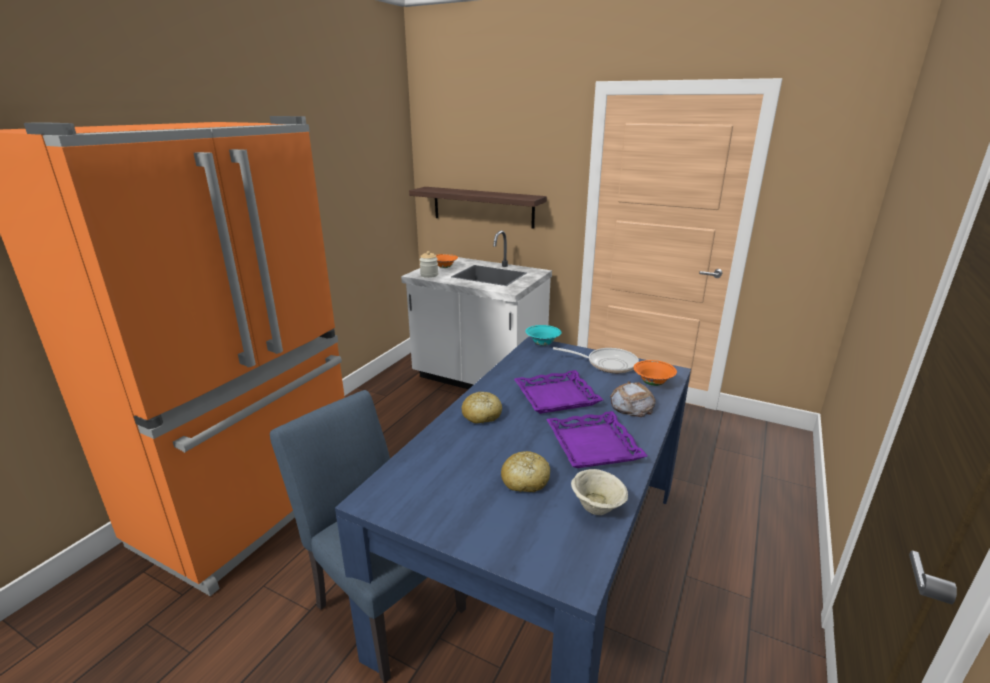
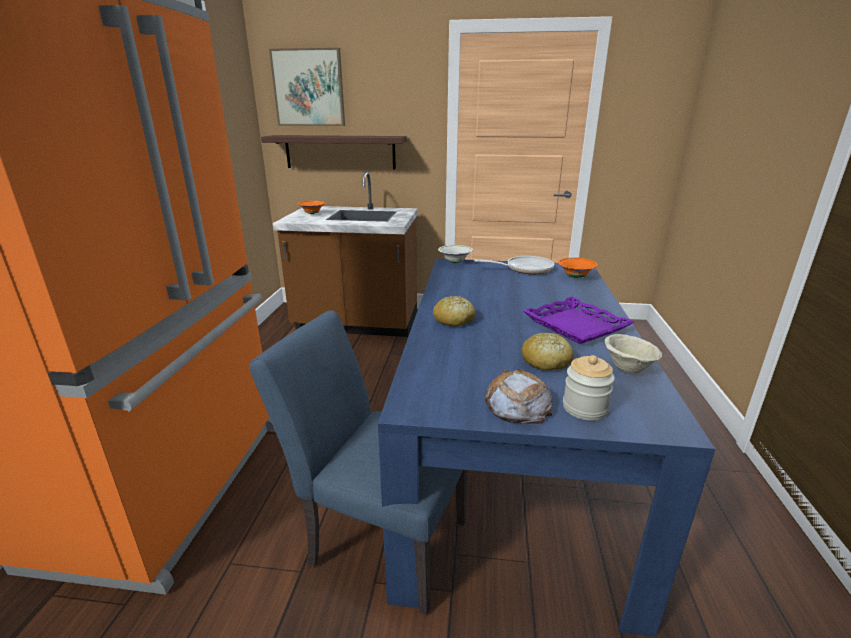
camera: 20 degrees left, 0 degrees up
(429, 275) = (302, 220): jar -> jar (584, 408)
(458, 144) = (309, 88): none -> picture
(479, 379) = (357, 323): white counter -> brown counter
(542, 344) = (455, 262): turquoise bowl -> white bowl
(556, 397) = (507, 297): purple tray -> none
(631, 405) = (575, 293): bread -> bread (517, 404)

